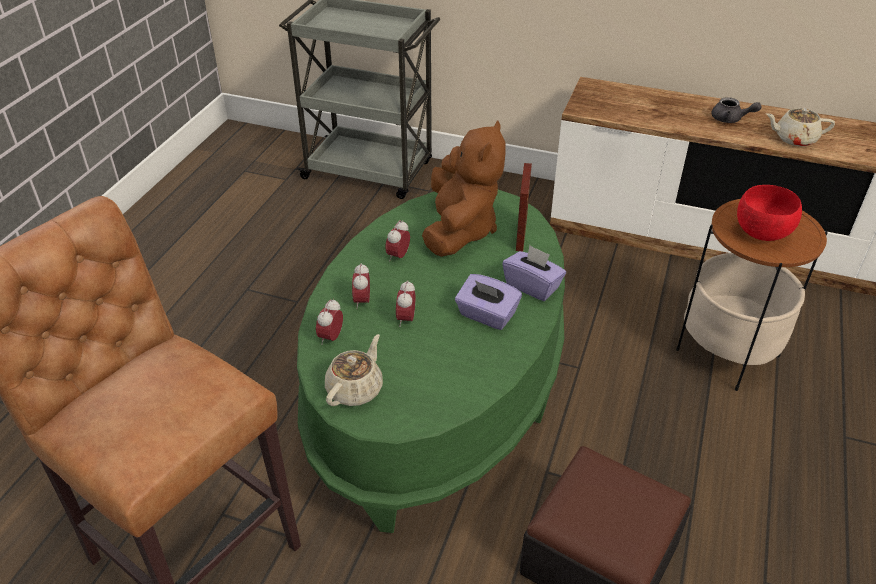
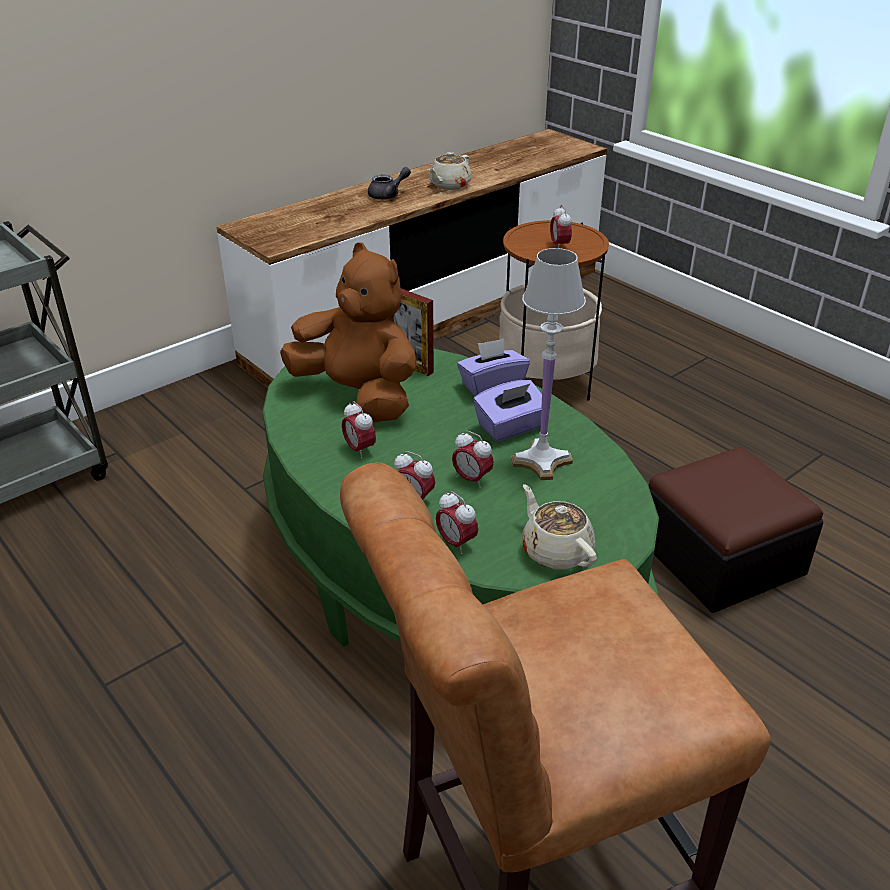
camera: 60 degrees left, 5 degrees down
(457, 345) = (540, 461): none -> white table lamp
(762, 234) = (559, 246): red bowl -> alarm clock

